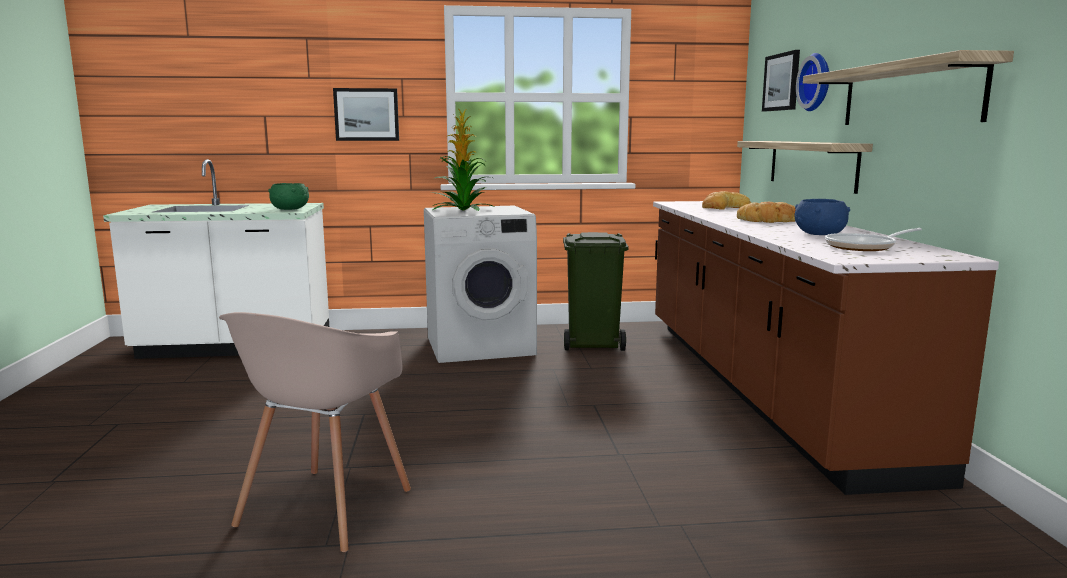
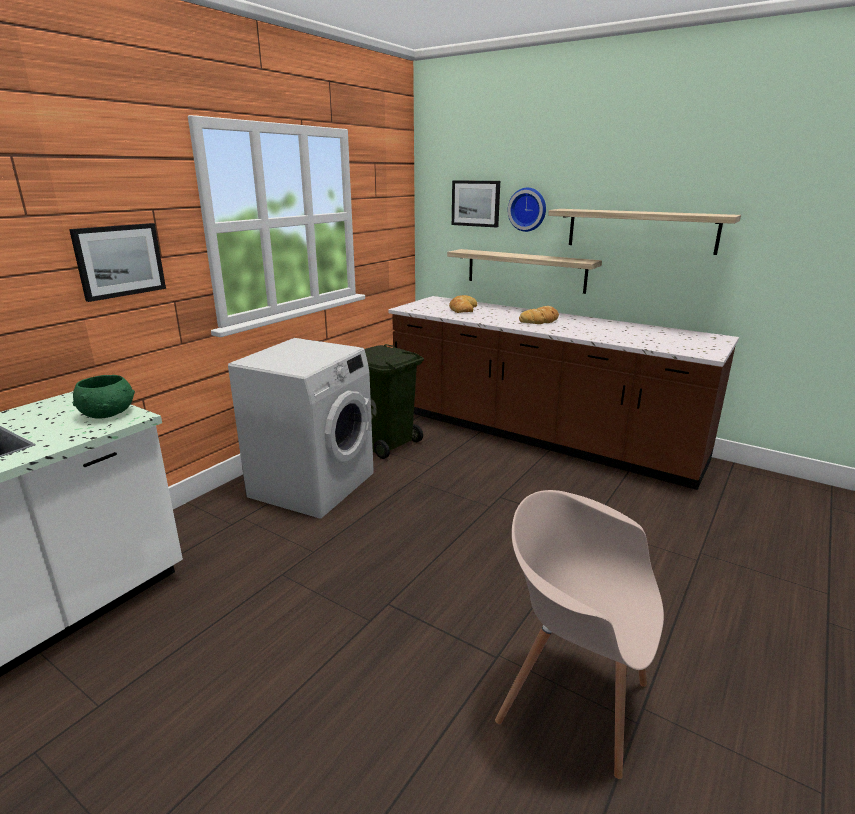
camera: 50 degrees left, 10 degrees up
(324, 509) = (571, 700): beige chair -> beige chair turned 150 degrees clockwise
(463, 210) = (287, 358): potted plant -> none
(819, 234) = (612, 330): blue bowl -> none
(864, 247) = (672, 339): frying pan -> none

